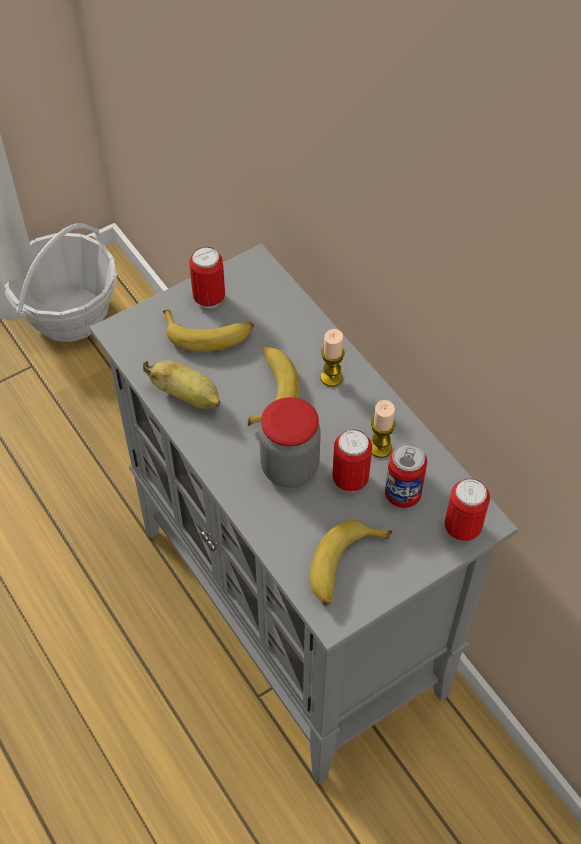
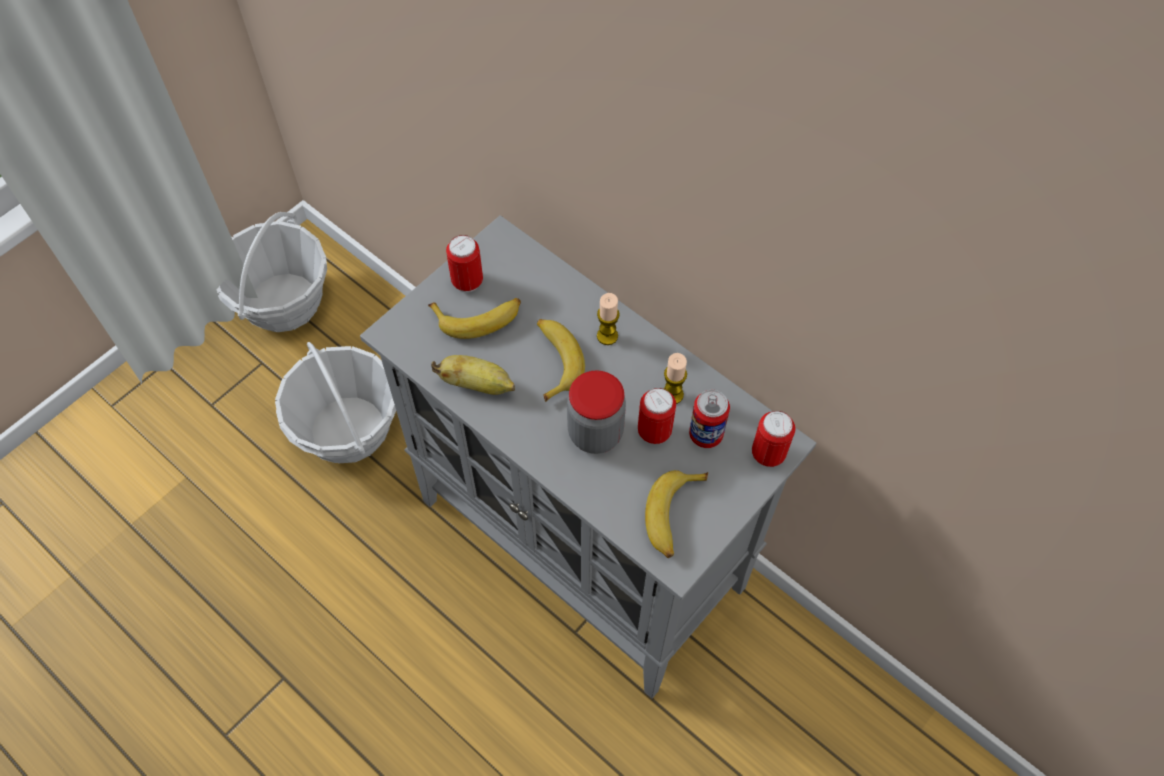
camera: 15 degrees left, 5 degrees up
(94, 446) = (348, 430): none -> basket

